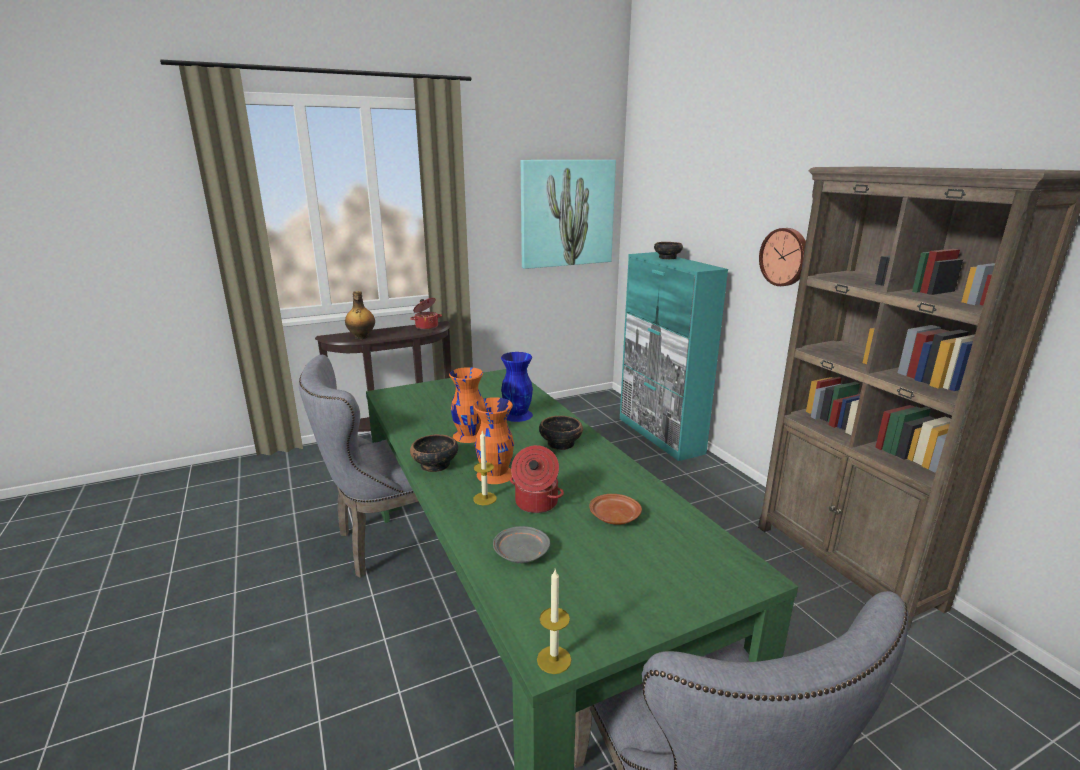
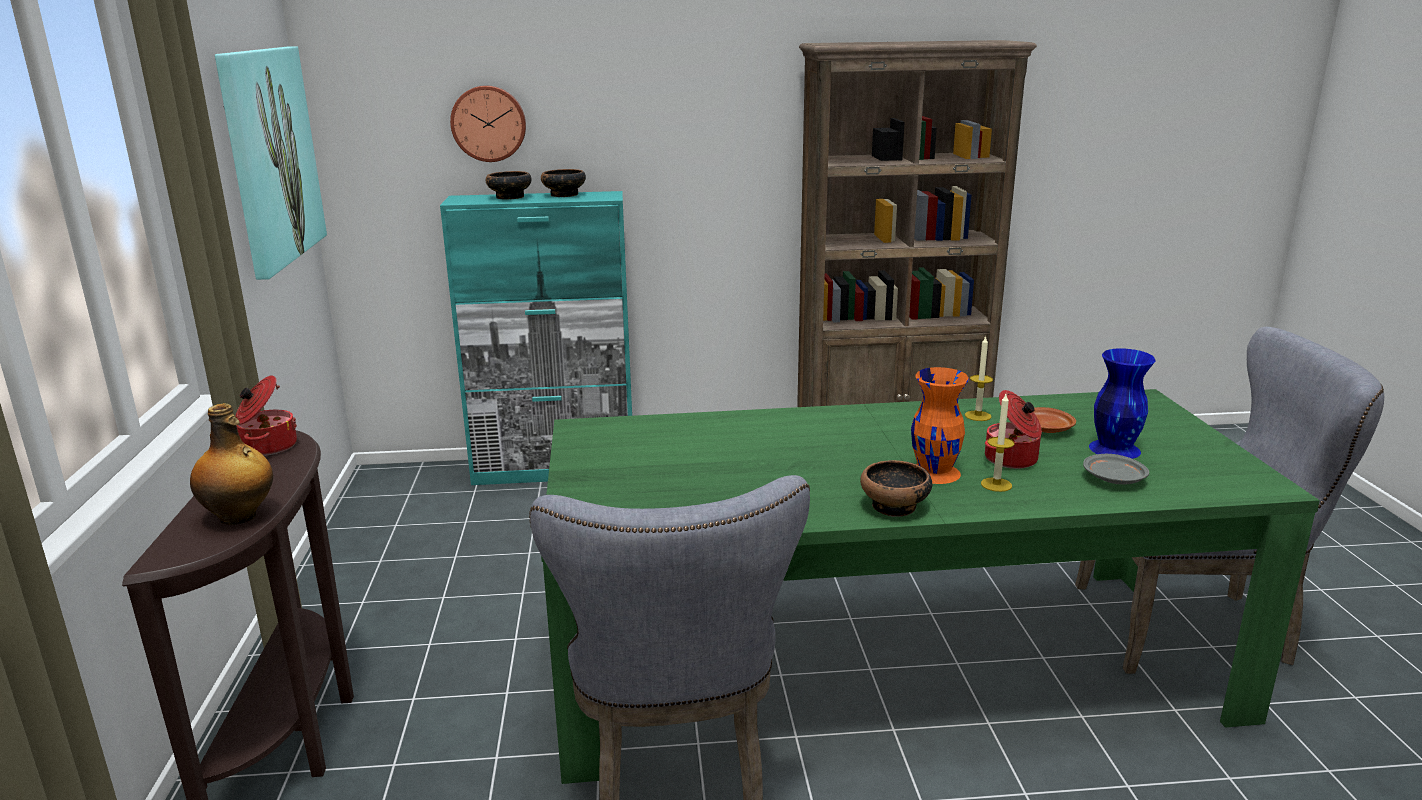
camera: 70 degrees left, 0 degrees up
(469, 435) = (806, 476): orange vase -> none
(517, 415) = (755, 439): blue vase -> blue vase (1113, 448)
(554, 659) = (1274, 486): candle -> candle (978, 416)
(560, 444) = (864, 427): bowl -> bowl (564, 195)
(785, 257) = (708, 158): wall clock -> wall clock (489, 123)

